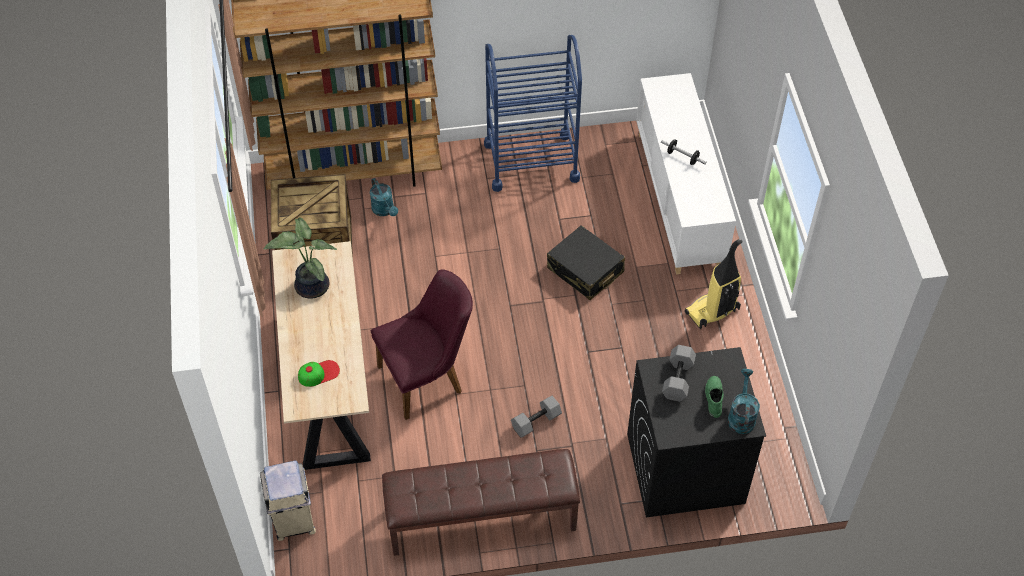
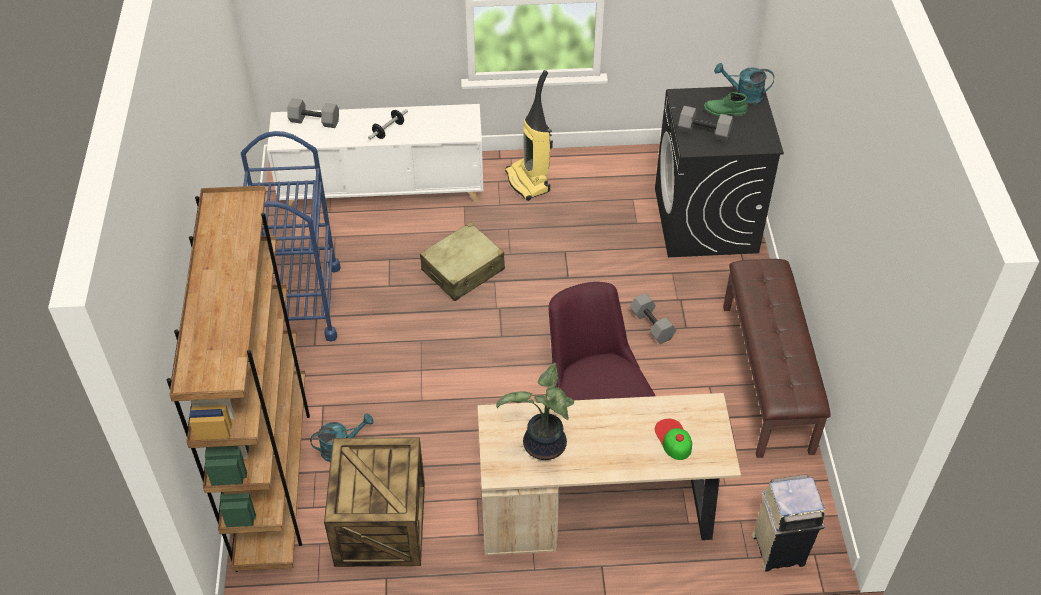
camera: 85 degrees left, 5 degrees down
(585, 270) = (463, 270): black suitcase -> beige suitcase
(685, 104) = (315, 121): none -> grey dumbbell

